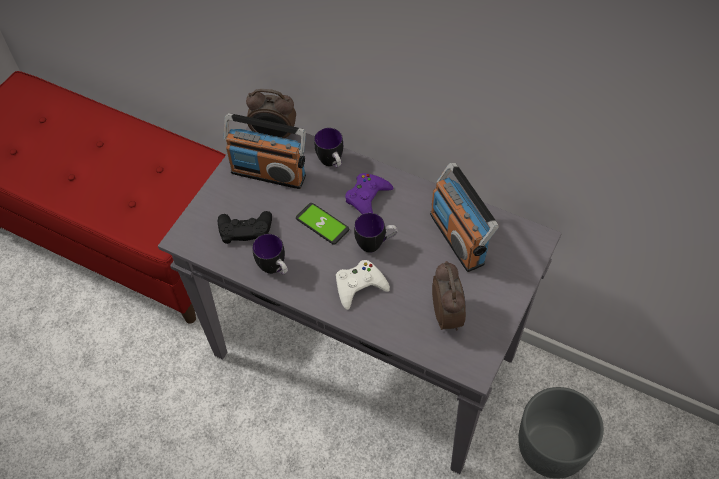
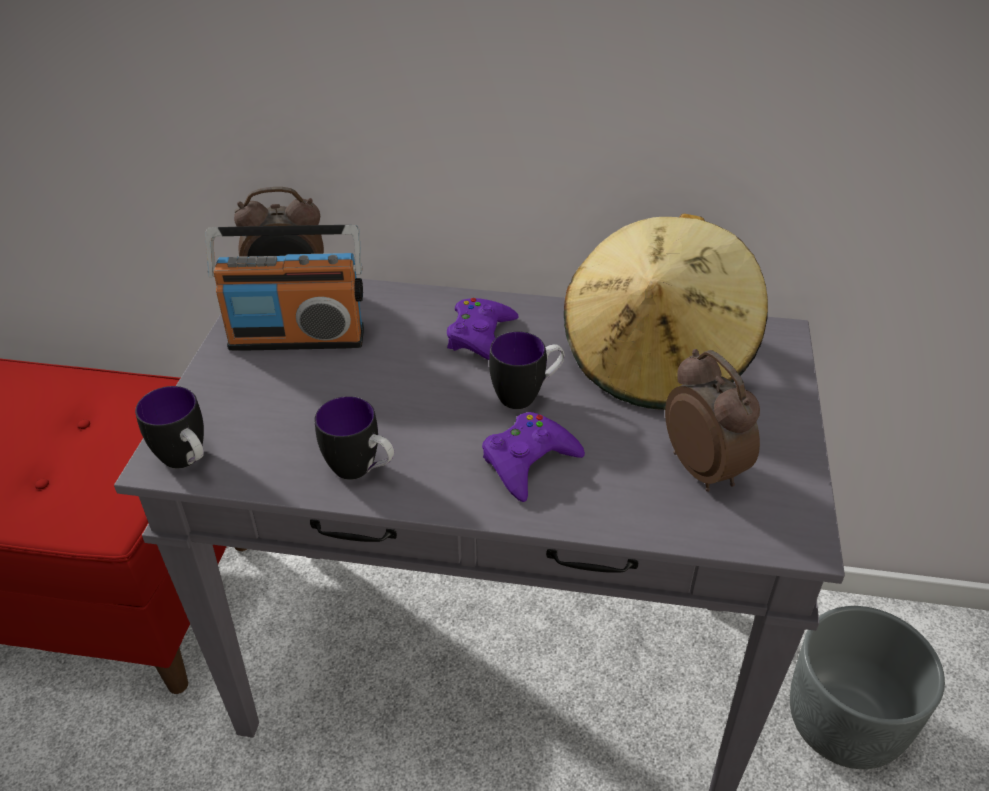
camera: 20 degrees left, 15 degrees down
(245, 229) = (282, 423): black game controller -> none
(322, 224) = (420, 387): phone -> none
(332, 163) = (402, 305): mug -> mug (187, 462)
(359, 286) = (528, 461): white game controller -> purple game controller
(458, 238) = (657, 359): radio -> beige hat

